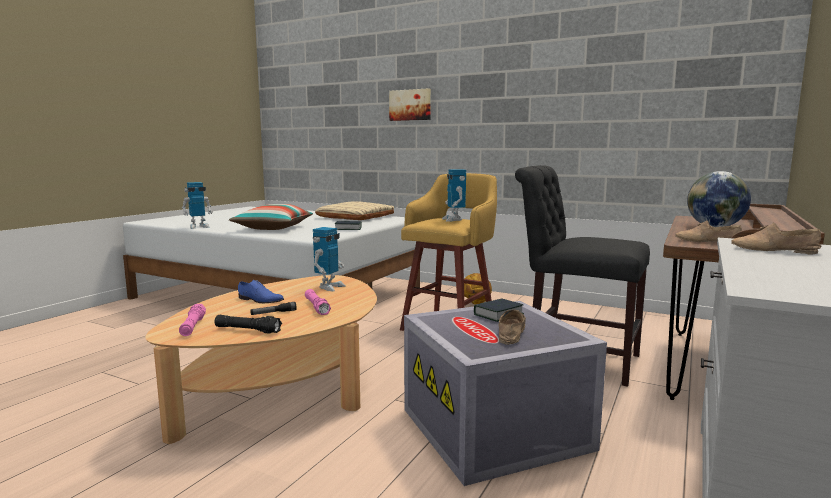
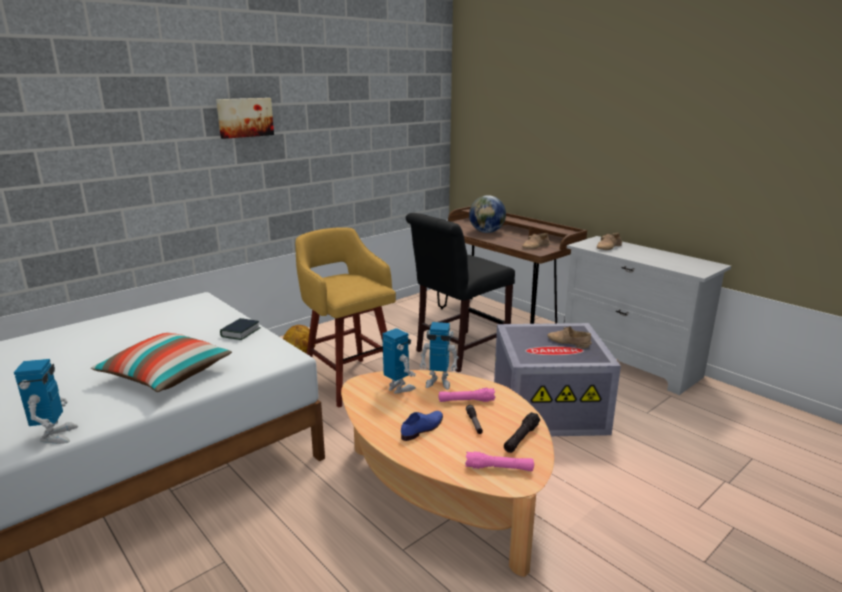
camera: 70 degrees left, 10 degrees up
(355, 217) = (148, 319): beige pillow -> none
(410, 105) = (137, 147): picture -> picture (245, 117)
(453, 220) = (352, 281): toy robot -> toy robot (438, 382)
(498, 314) = (527, 337): book -> none

